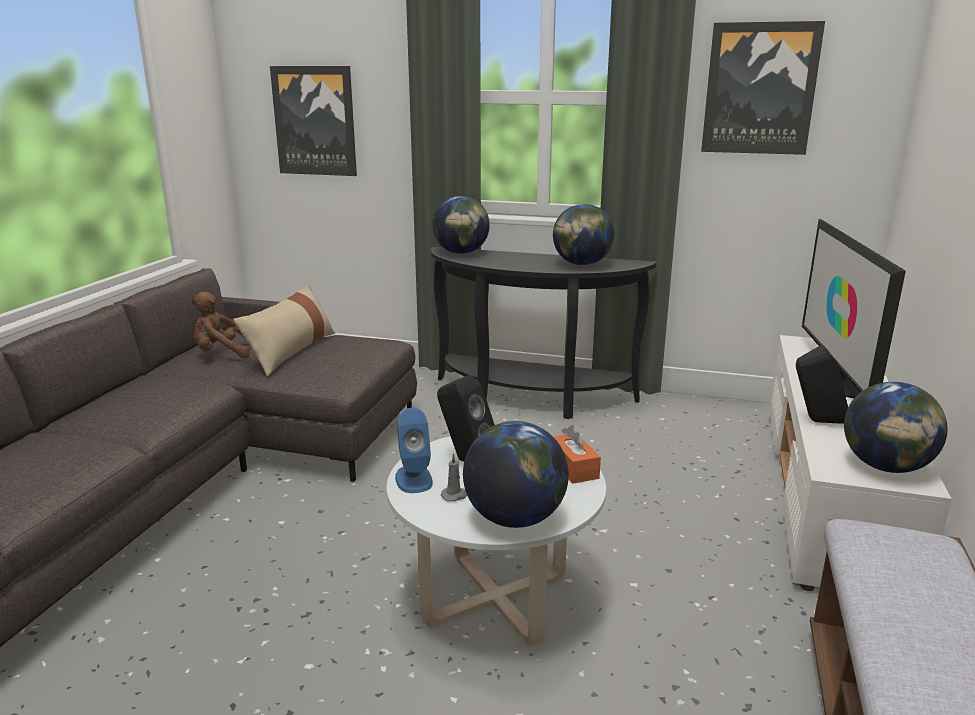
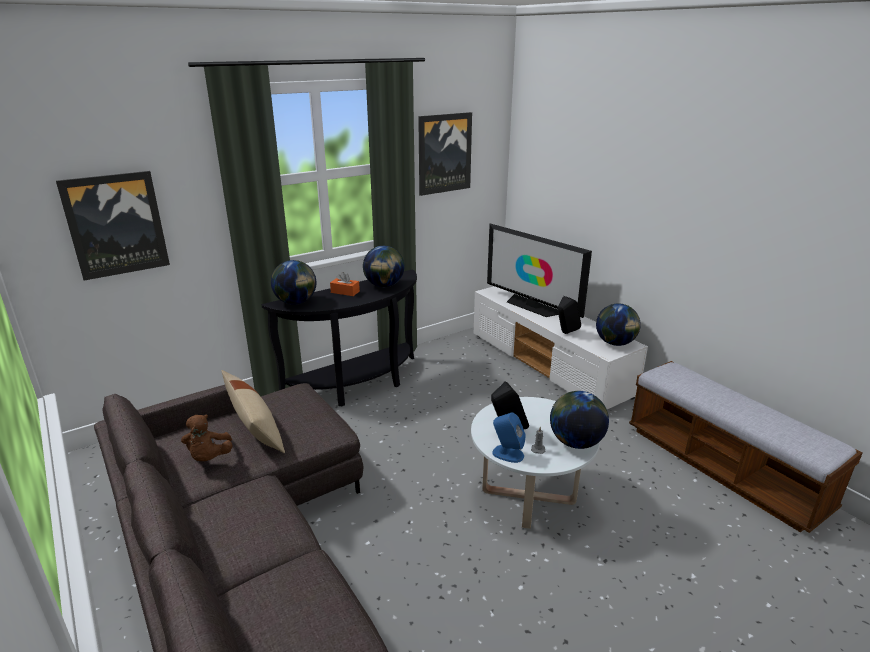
camera: 50 degrees left, 5 degrees up
(222, 353) = (209, 458): brown plush toy -> brown plush toy turned 45 degrees counterclockwise
(573, 468) = (546, 406): orange tissue box -> orange tissue box (345, 292)

